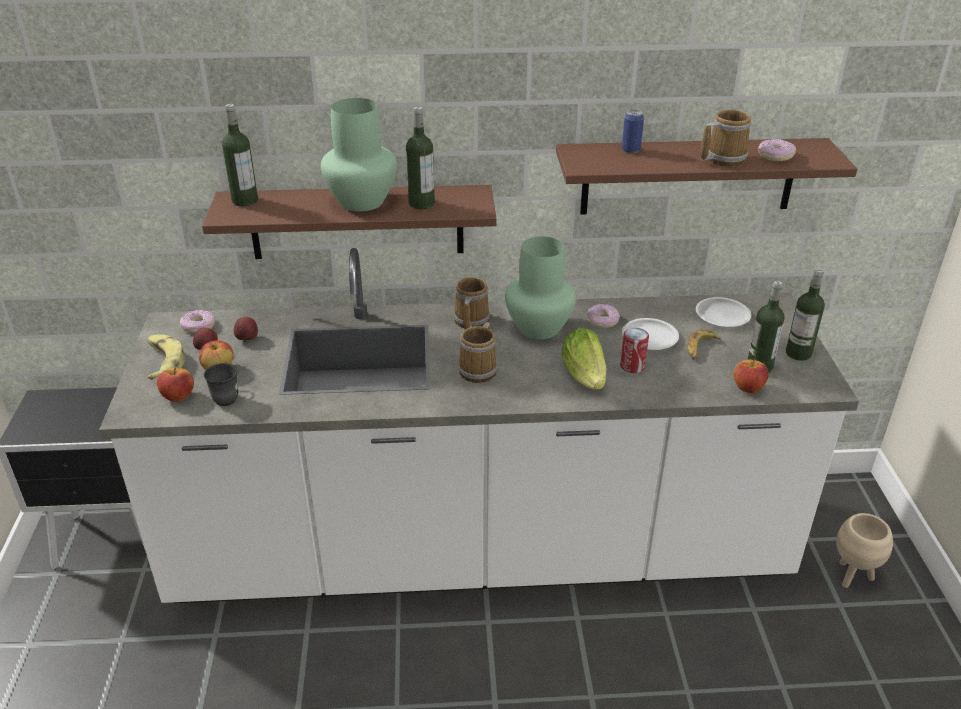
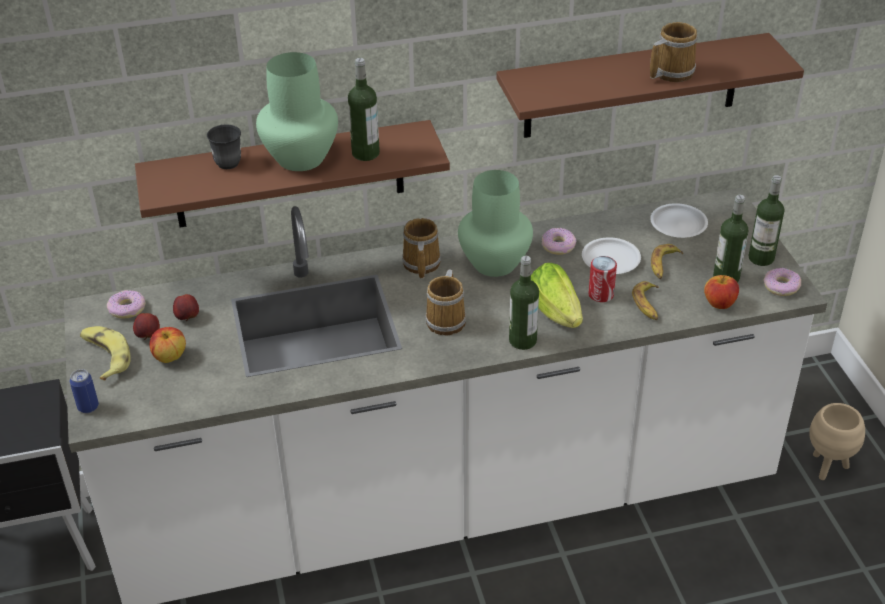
camera: 10 degrees left, 5 degrees up
(178, 397) = (139, 395): apple -> none
(226, 396) = (191, 386): grey mug -> grey mug (227, 160)
(245, 201) = (173, 172): bottle -> bottle (522, 340)
(630, 150) = (575, 71): can -> can (88, 407)
(676, 380) = (648, 305): none -> banana
(775, 155) = (721, 62): donut -> donut (781, 286)

